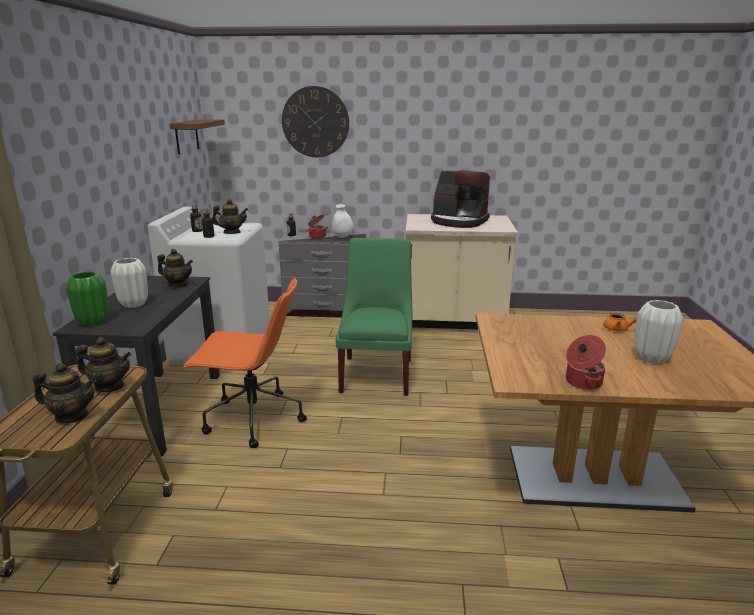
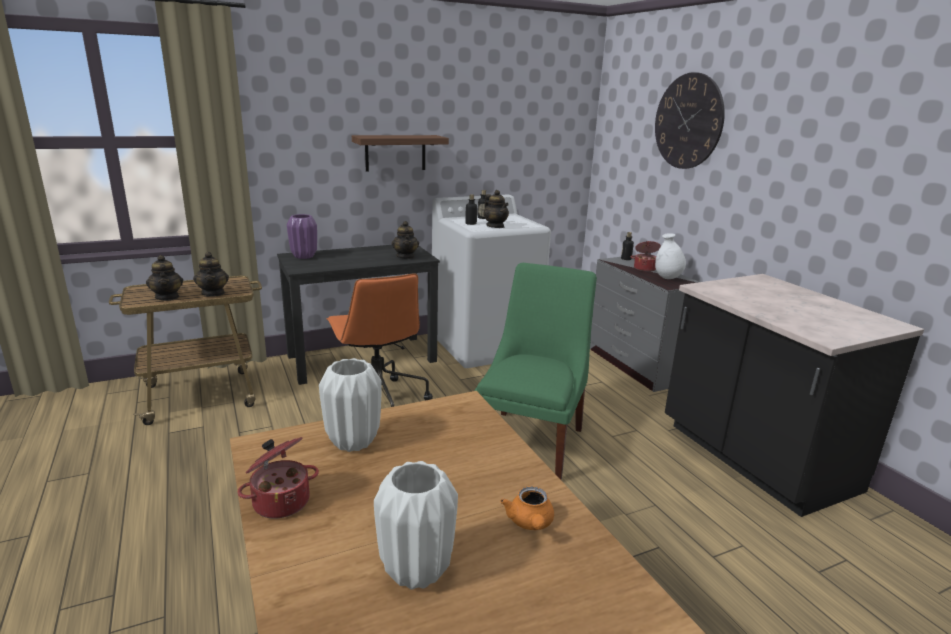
camera: 60 degrees right, 0 degrees up
(92, 322) = (304, 256): green vase -> purple vase
(133, 304) = (348, 256): white vase -> white vase (353, 441)
(186, 136) = (552, 125): shelf -> shelf (395, 153)
(377, 373) = (532, 441): green chair -> green chair turned 45 degrees counterclockwise
(453, 320) = (754, 458): beige counter -> black counter
(458, 221) = (793, 304): coffee machine -> none

